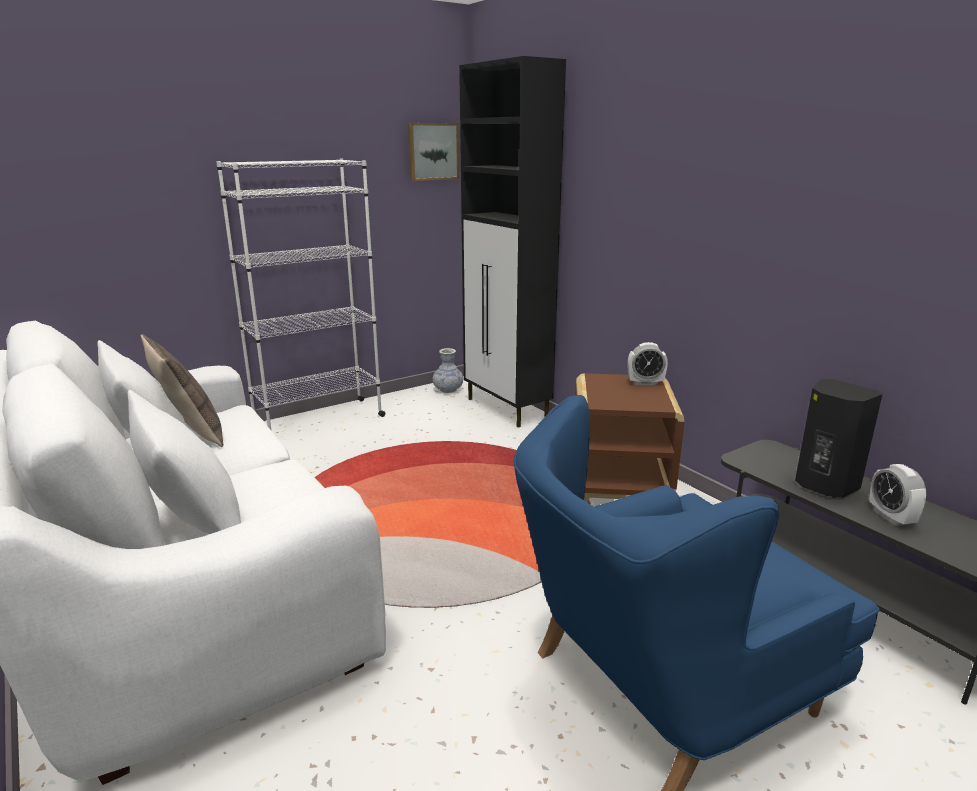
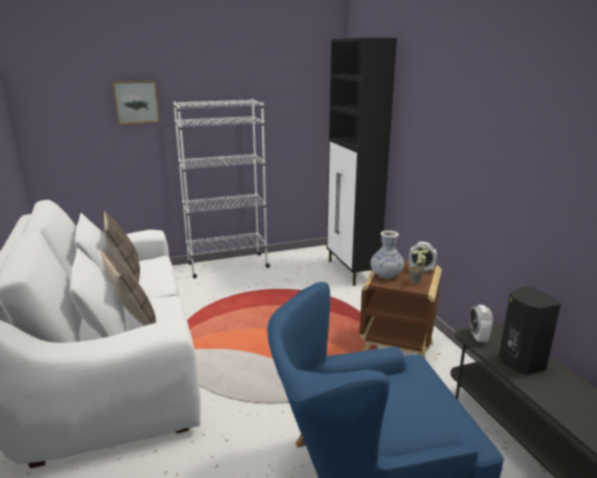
camera: 15 degrees right, 0 degrees up
(240, 502) = (133, 319): none -> pillow
(432, 151) = (317, 93): picture -> picture (136, 102)
(448, 390) = (318, 253): vase -> vase (386, 275)
(652, 400) = (417, 283): none -> potted plant
(891, 517) = (556, 395): alarm clock -> alarm clock (478, 337)

